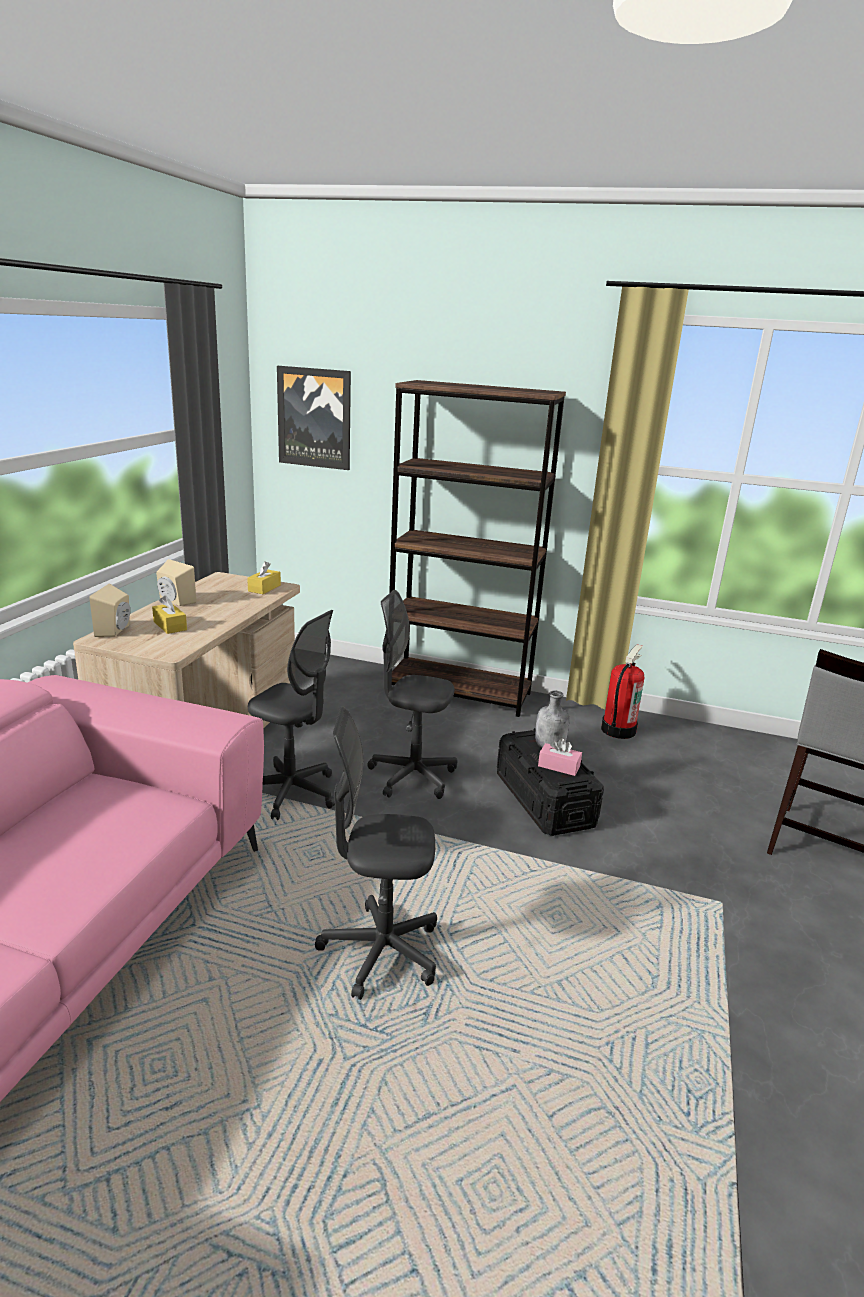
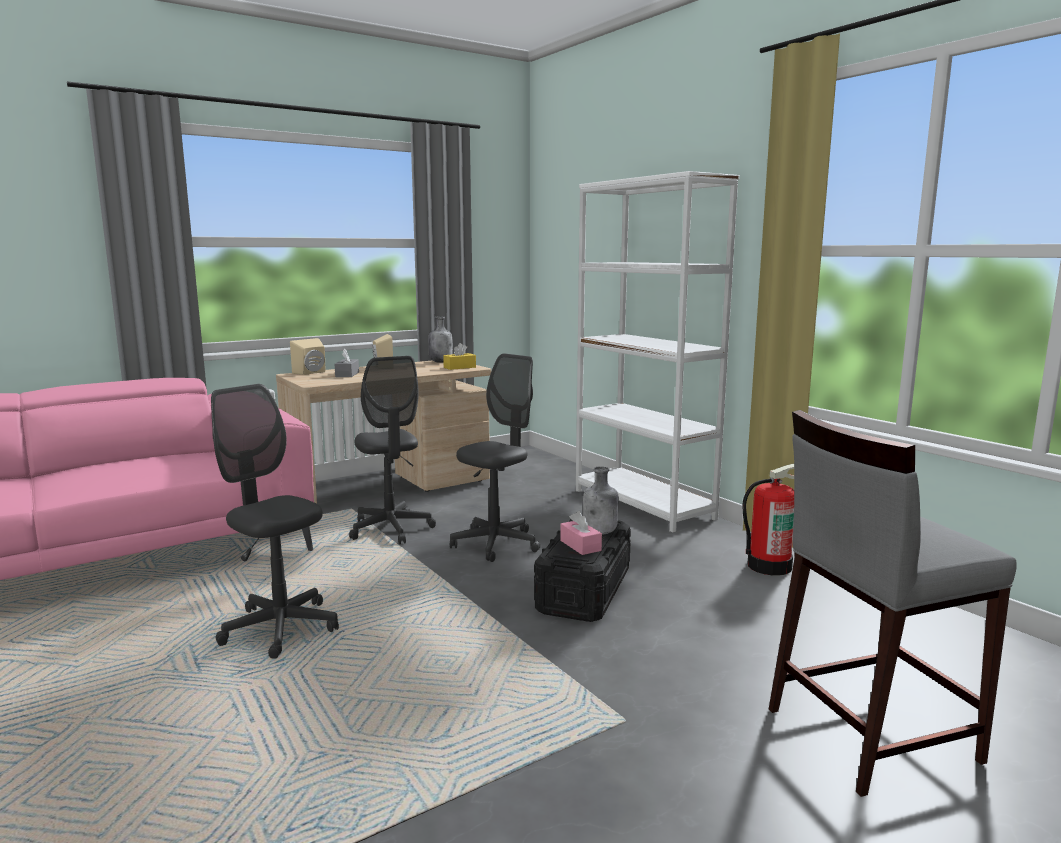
camera: 40 degrees right, 10 degrees down
(170, 626) = (347, 374): yellow tissue box -> grey tissue box
(221, 580) = (441, 362): none -> grey bottle
(314, 418) = (564, 235): picture -> none
(412, 776) = (496, 544): grey office chair -> grey office chair turned 75 degrees clockwise
(459, 692) = (643, 504): brown bookcase -> white bookcase

